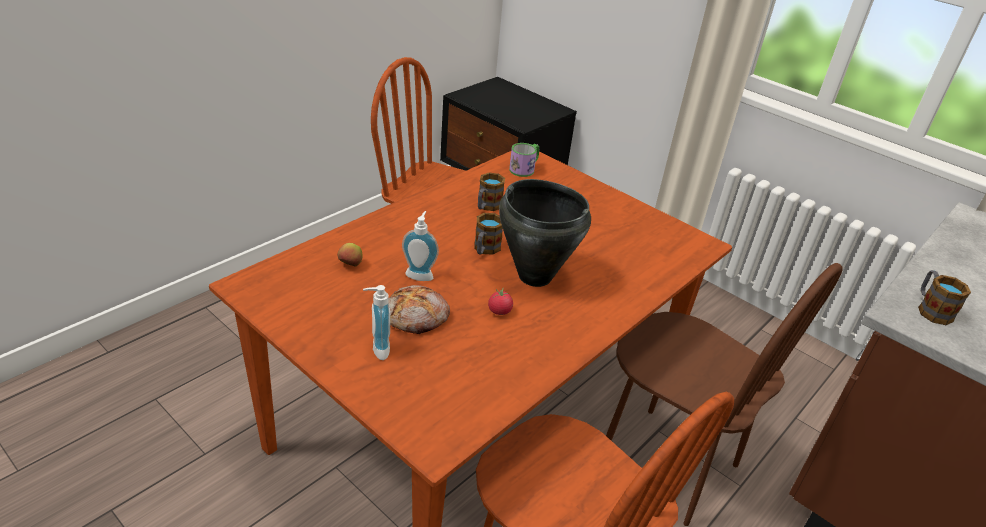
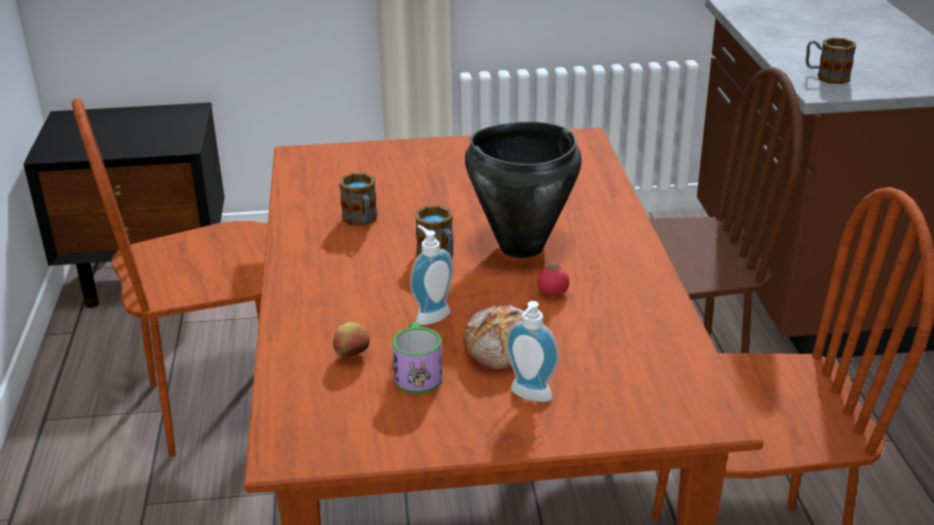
camera: 45 degrees left, 5 degrees down
(524, 169) = (324, 167): mug -> mug (417, 373)

